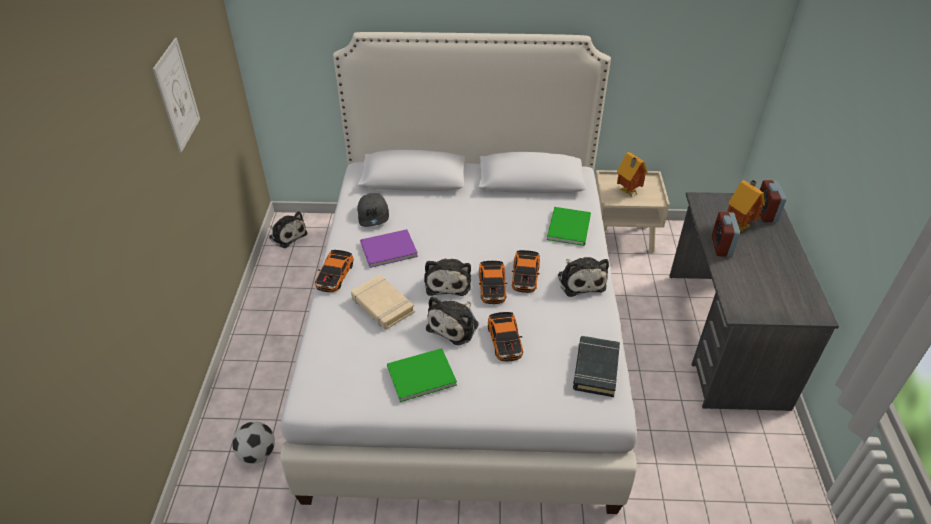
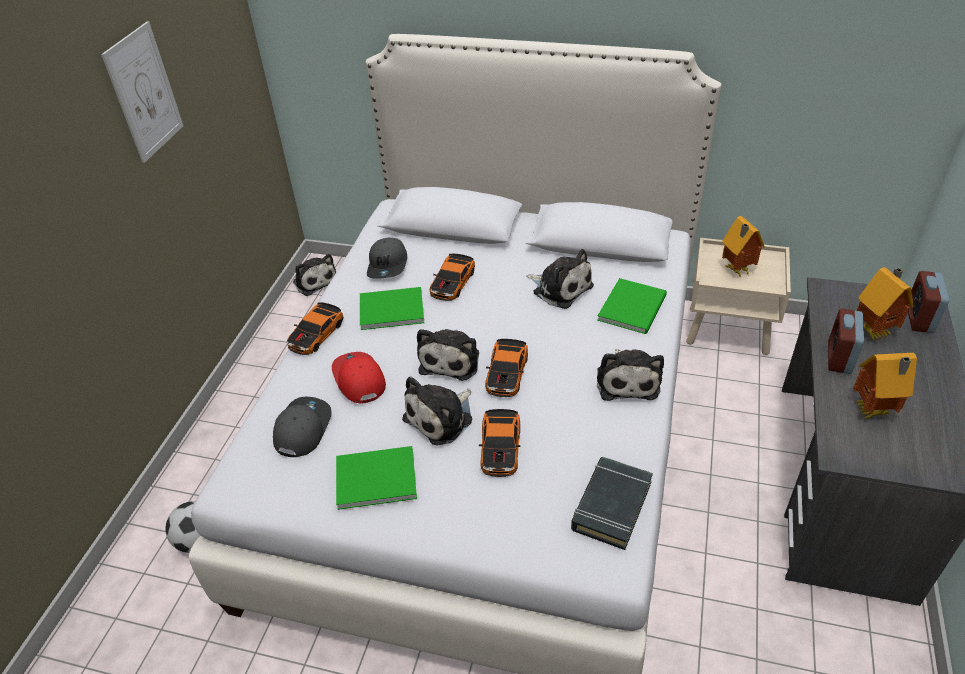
camera: 15 degrees right, 0 degrees up
(351, 348) = (302, 429): none -> grey cap
(382, 305) = (358, 380): beige book -> red cap
(387, 249) = (389, 309): purple book -> green book
(512, 219) = (560, 288): none -> plush toy
(526, 275) = (555, 364): toy car -> toy car (453, 282)
(752, 280) = (873, 412): none -> toy house

